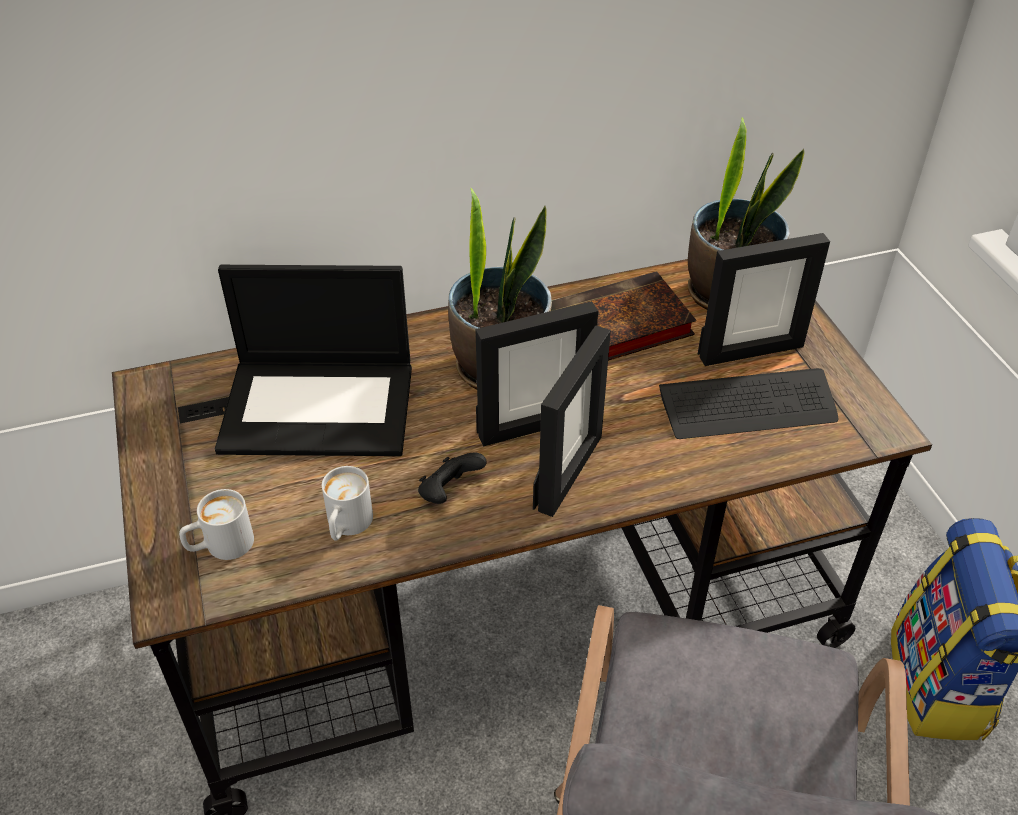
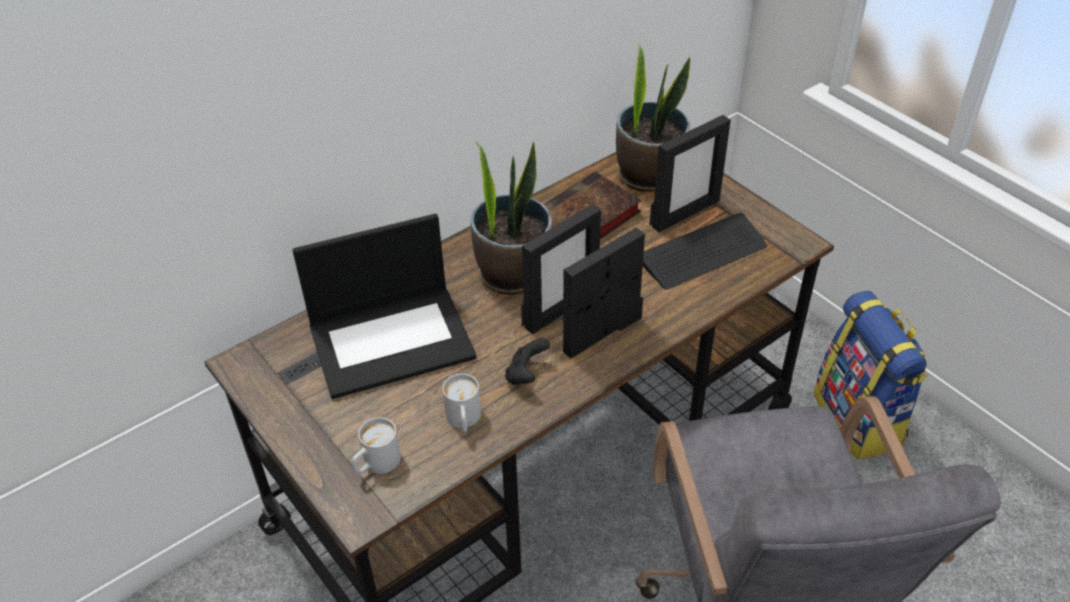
camera: 20 degrees left, 0 degrees up
(568, 472) = (602, 335): picture frame -> picture frame turned 135 degrees counterclockwise

